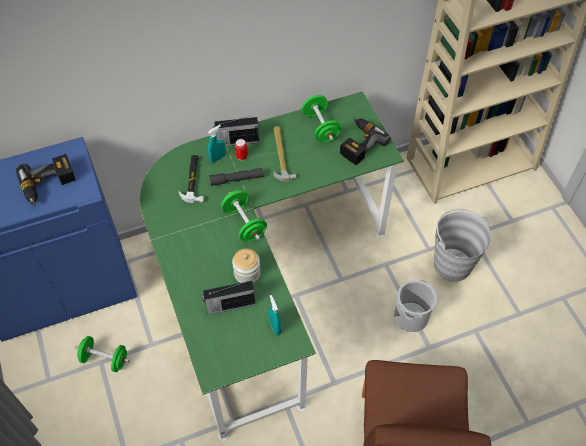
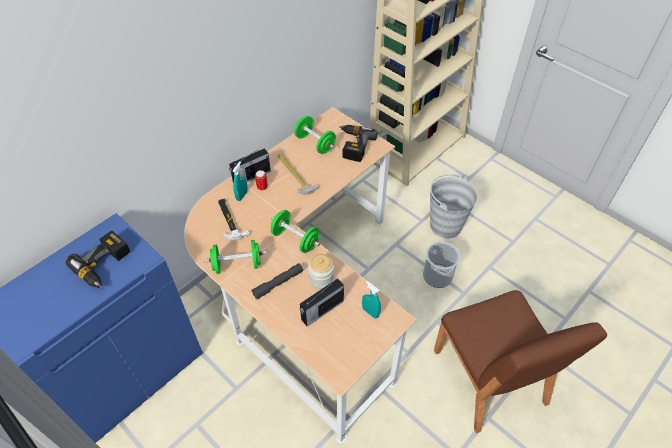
camera: 25 degrees left, 5 degrees down
(105, 359) = (199, 420): green dumbbell -> green dumbbell (237, 264)
(236, 179) = (268, 207): grey flashlight -> grey flashlight (278, 283)
(260, 281) = (304, 296): green desk -> beige desk

